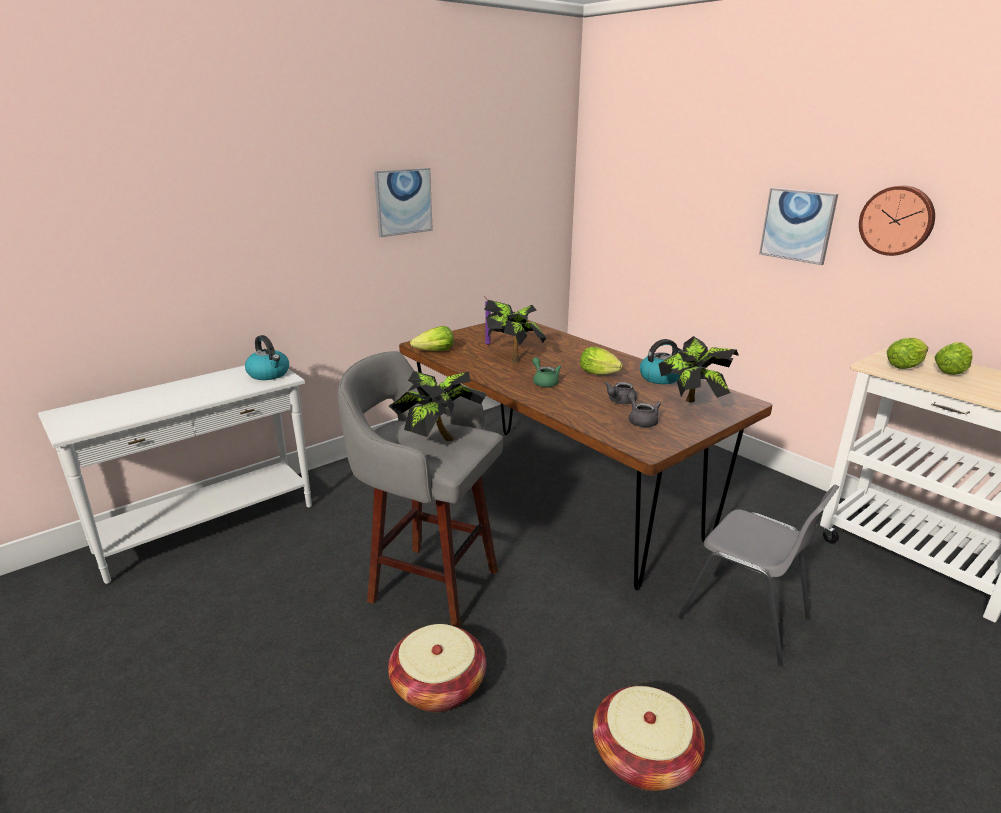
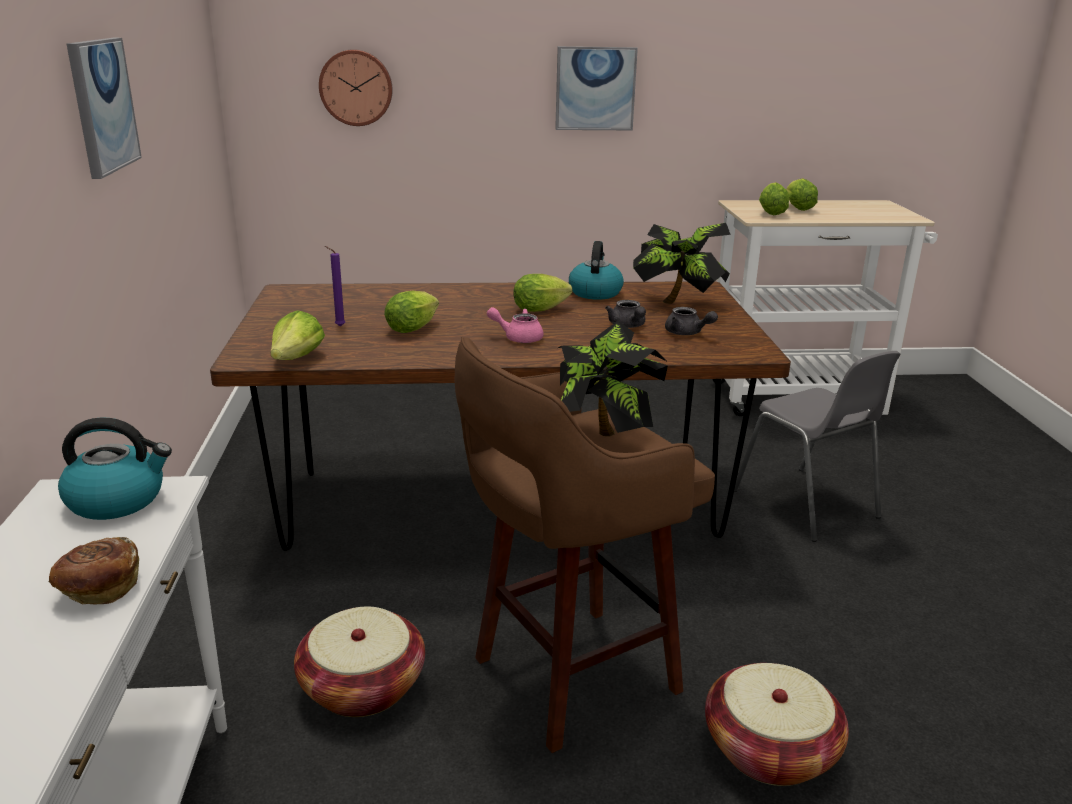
camera: 55 degrees left, 0 degrees up
(206, 396) = (100, 588): none -> bread
(429, 584) = (568, 678): grey stool -> brown stool
(514, 358) = (414, 328): potted plant -> lettuce
(544, 382) = (518, 337): green teapot -> pink teapot
(641, 420) = (687, 333): grey teapot -> grey teapot turned 150 degrees counterclockwise
(644, 757) = (950, 648): basket -> basket (362, 687)
(745, 618) = (806, 504): grey chair -> grey chair turned 75 degrees clockwise
(897, 220) = (700, 70): wall clock -> wall clock (356, 87)

